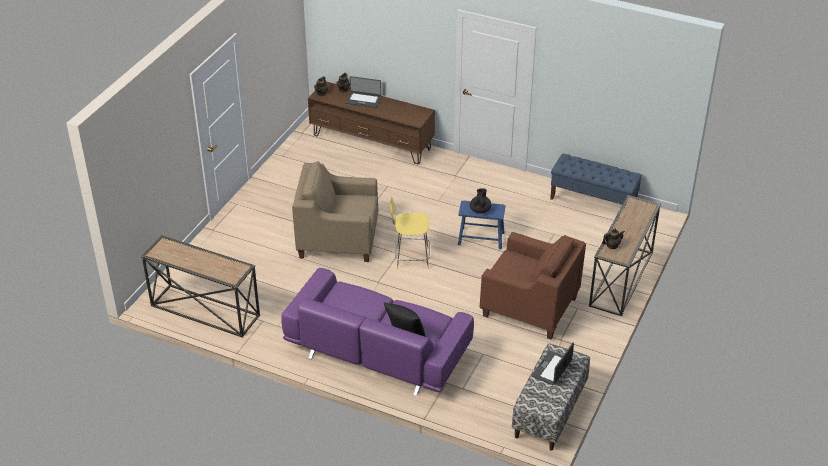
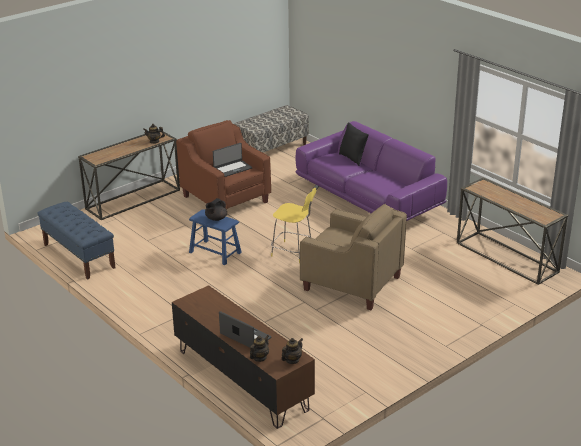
camera: 155 degrees left, 10 degrees down
(552, 368) = (265, 123): laptop -> laptop (232, 168)

